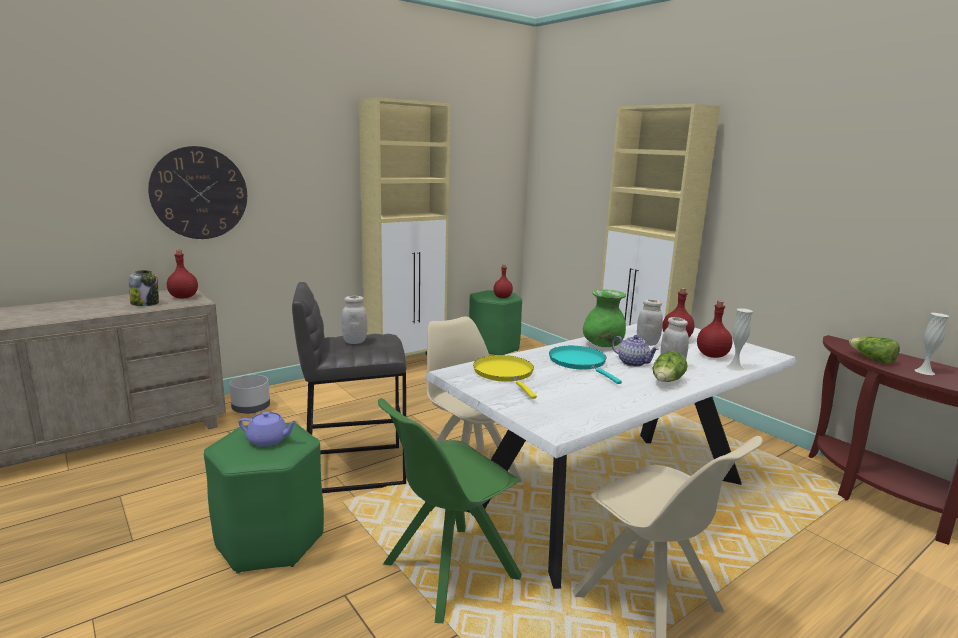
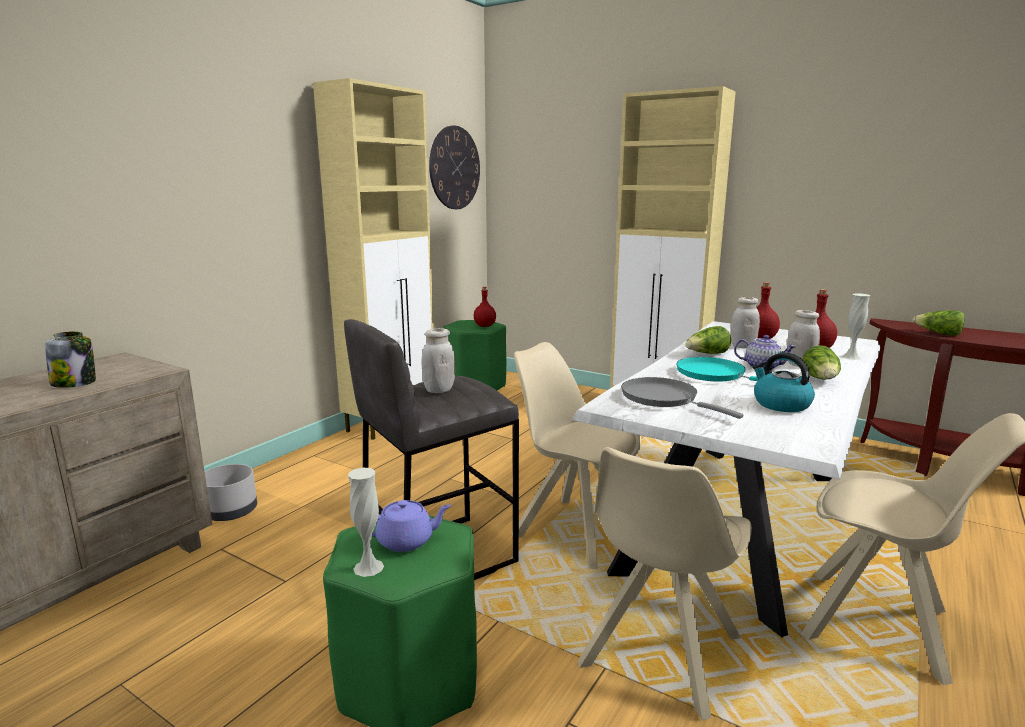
camera: 20 degrees left, 0 degrees up
(184, 297) = (127, 367): red bottle -> none
(199, 193) = (118, 213): wall clock -> wall clock (454, 168)
(447, 572) = (658, 653): green chair -> beige chair
(505, 374) = (663, 398): yellow frying pan -> grey frying pan
(593, 394) = (780, 404): none -> kettle
(603, 345) = (707, 354): green vase -> lettuce
(924, 372) = (989, 338): white vase -> white vase (368, 567)

